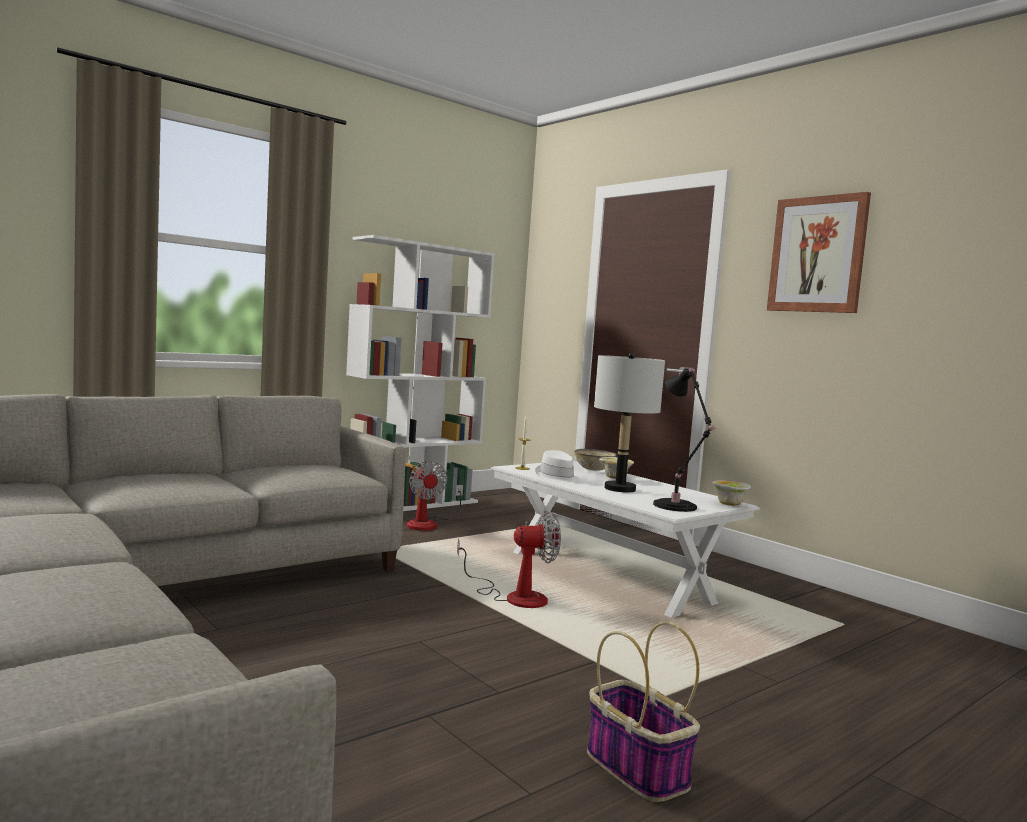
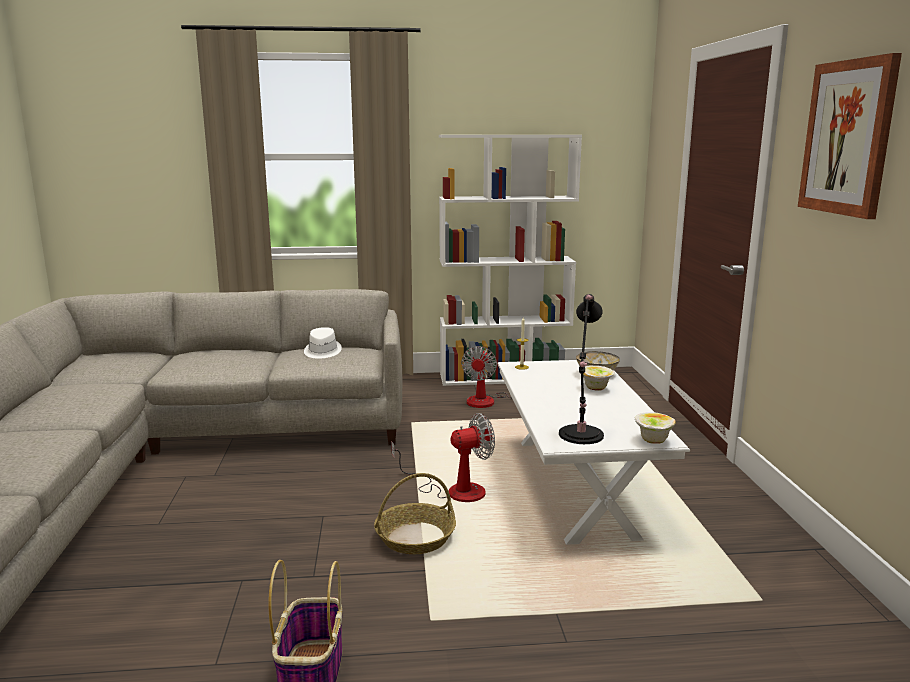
camera: 35 degrees right, 10 degrees up
(514, 597) = (454, 490): fan -> fan turned 45 degrees counterclockwise
(542, 639) = (415, 537): none -> basket
(557, 477) = (533, 382): white hat -> white hat (322, 352)
(619, 489) = (569, 404): grey table lamp -> none

